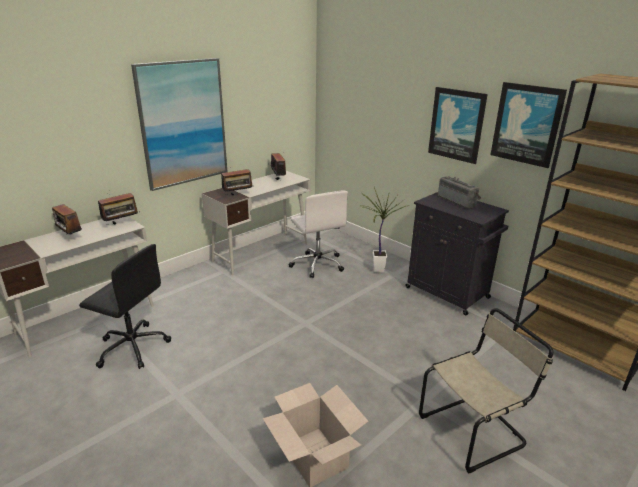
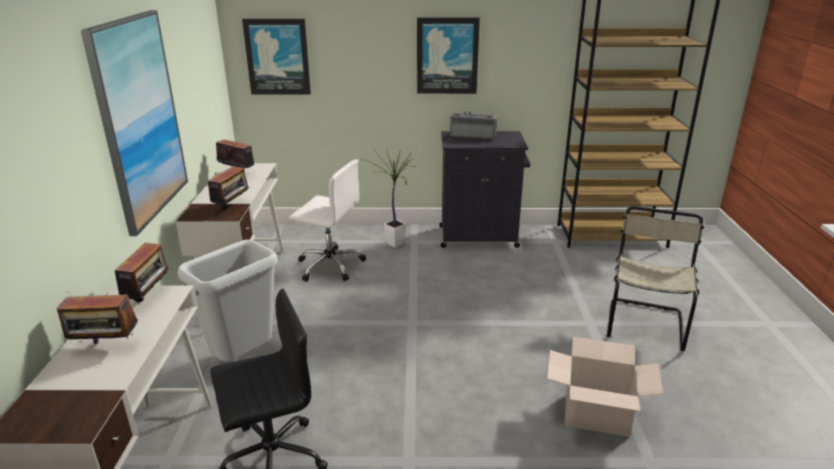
camera: 45 degrees left, 0 degrees up
(199, 291) = (243, 358): none -> grey trash can
(526, 124) = (524, 42): picture -> picture (277, 57)

